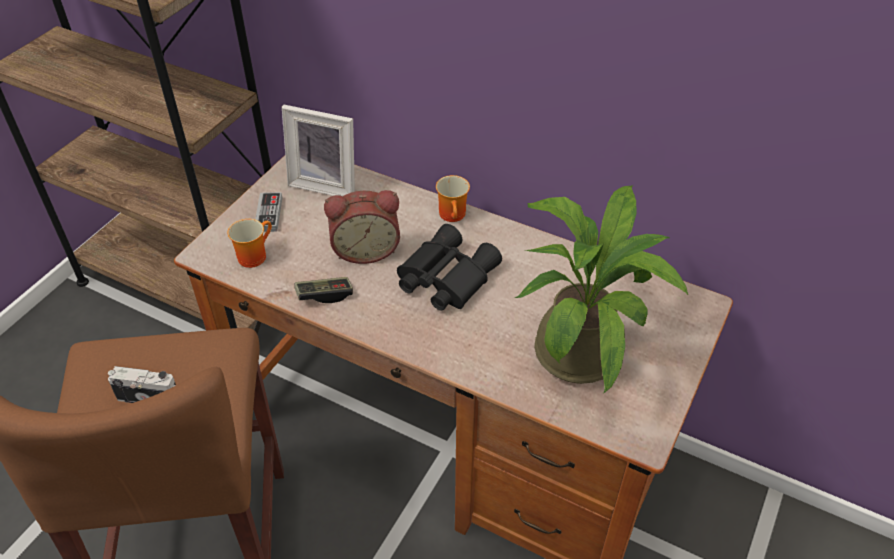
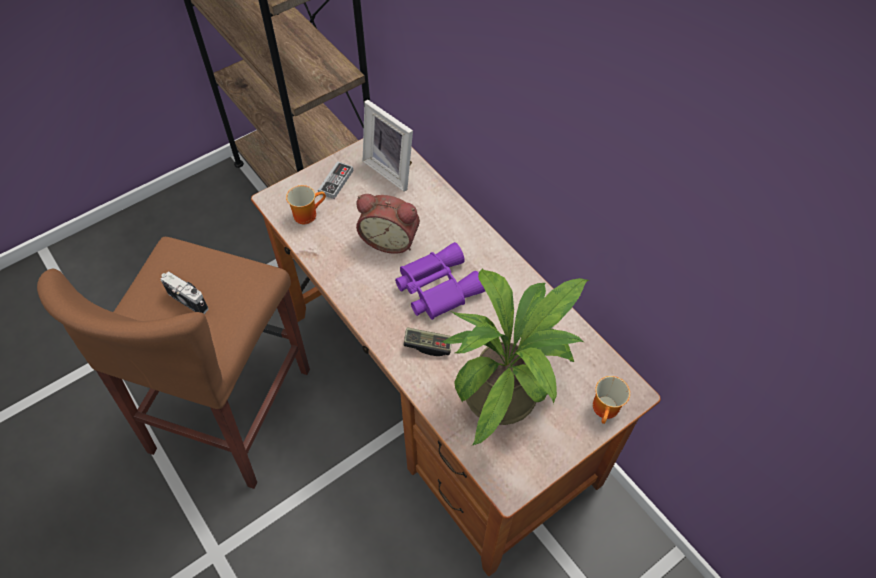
camera: 25 degrees right, 10 degrees up
(324, 295) = (340, 267): game controller -> game controller (428, 345)
(444, 277) = (436, 286): black binoculars -> purple binoculars
(454, 215) = (475, 234): mug -> mug (607, 410)

